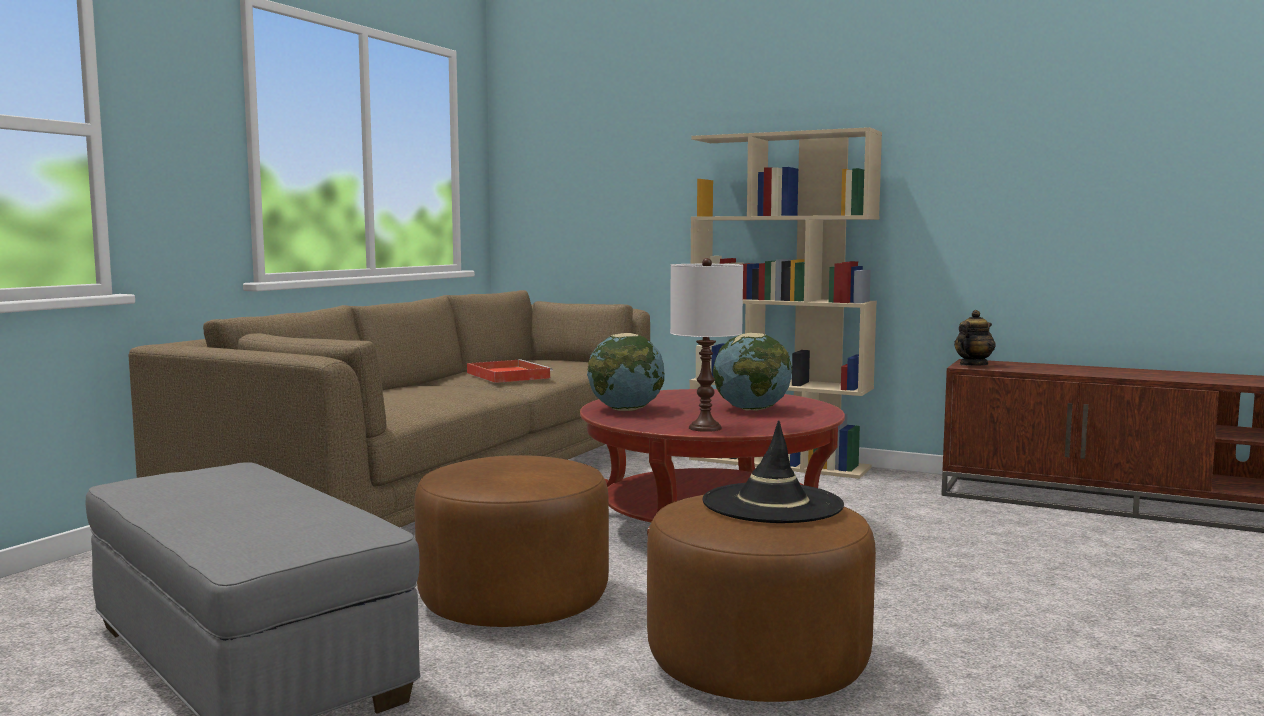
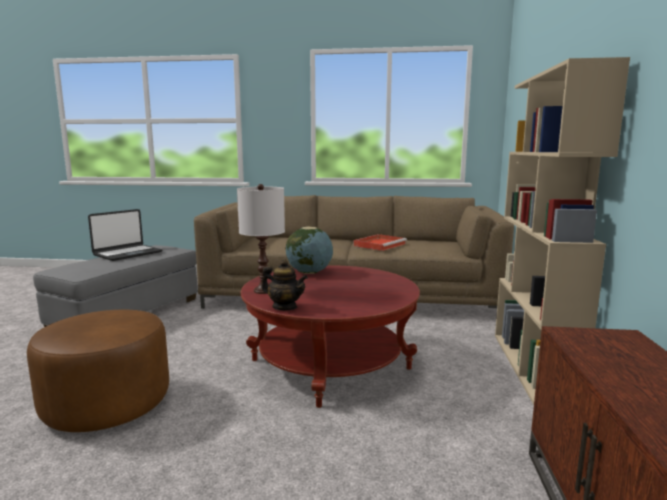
camera: 70 degrees right, 5 degrees up
(202, 496) = (127, 253): none -> laptop
(514, 600) = (193, 338): brown ottoman -> none
(752, 409) = (337, 294): globe -> none
(772, 504) = (104, 324): black hat -> none
(973, 365) = (587, 336): teapot -> teapot (284, 307)

